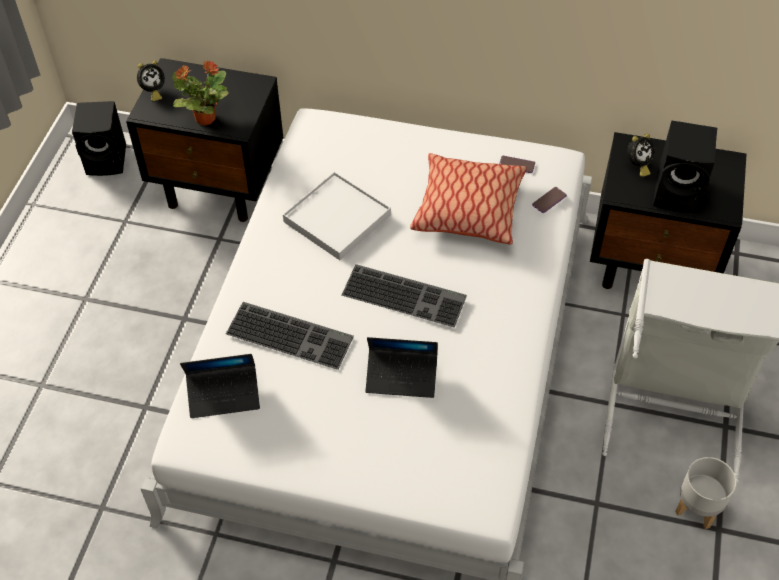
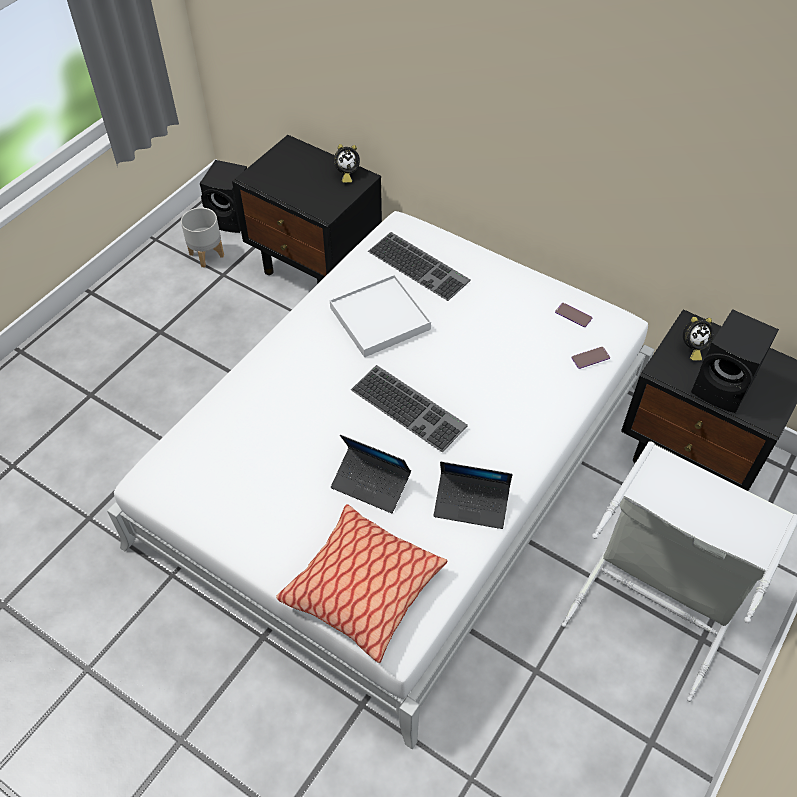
camera: 20 degrees right, 0 degrees up
(153, 92) = (266, 162): alarm clock -> alarm clock (346, 174)
(204, 118) = (300, 196): potted plant -> none
(224, 395) = (203, 449): laptop -> laptop (471, 504)
(291, 334) = (288, 412): keyboard -> keyboard (420, 265)
(468, 209) = (507, 344): pillow -> pillow (362, 588)
(697, 507) = (638, 711): grey planter -> grey planter (207, 254)

